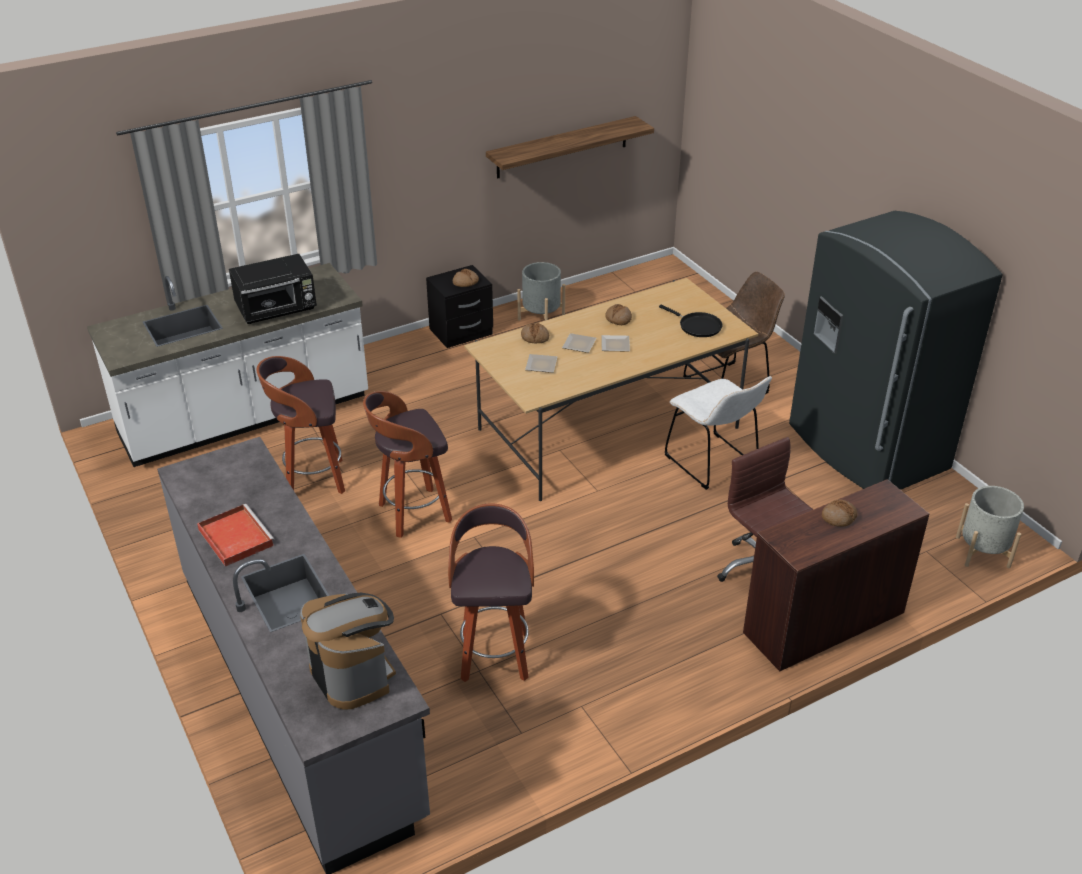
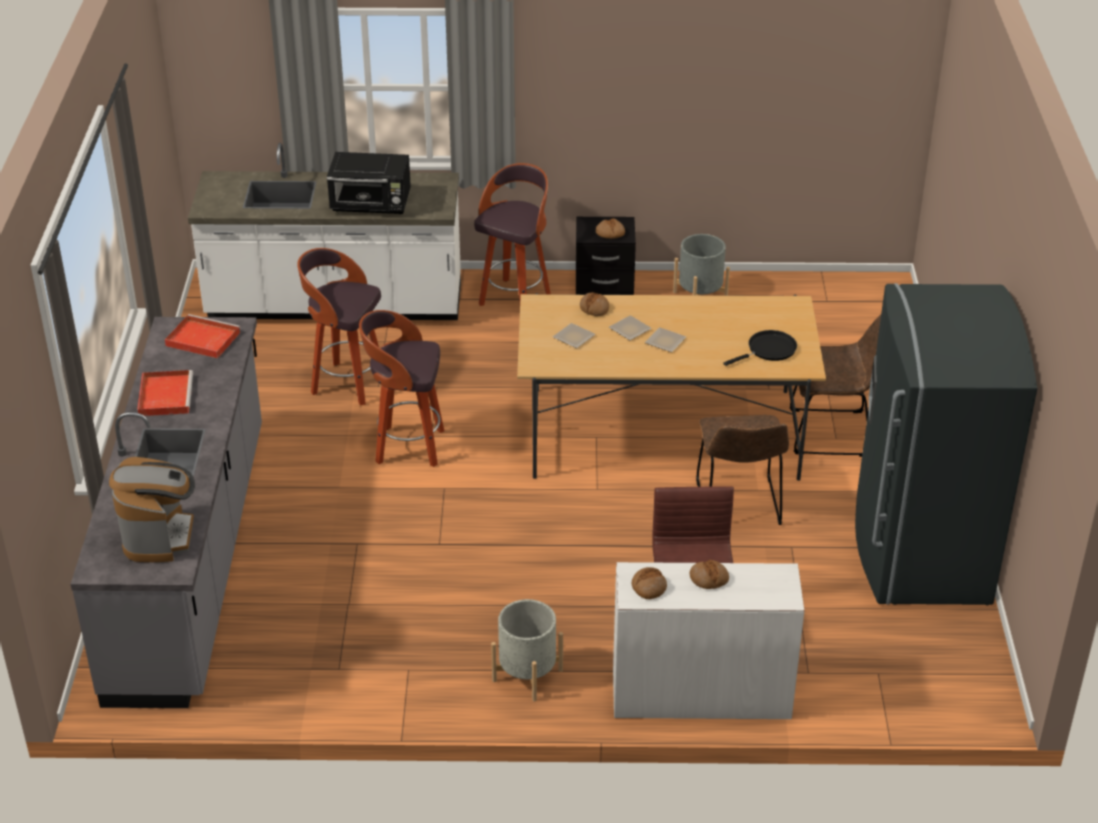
camera: 30 degrees right, 0 degrees up
(224, 473) = (201, 339): none -> red tray
(494, 654) = (372, 596): stool -> stool (515, 298)
(562, 147) = (762, 114): shelf -> none
(618, 319) = (694, 316): bread -> bread (648, 587)
(697, 326) = (769, 350): black frying pan -> black frying pan turned 105 degrees counterclockwise
(714, 463) = (738, 506): white chair -> brown chair
(822, 622) = (700, 693): brown desk -> white desk
(982, 552) = (939, 698): grey planter -> grey planter (527, 675)

